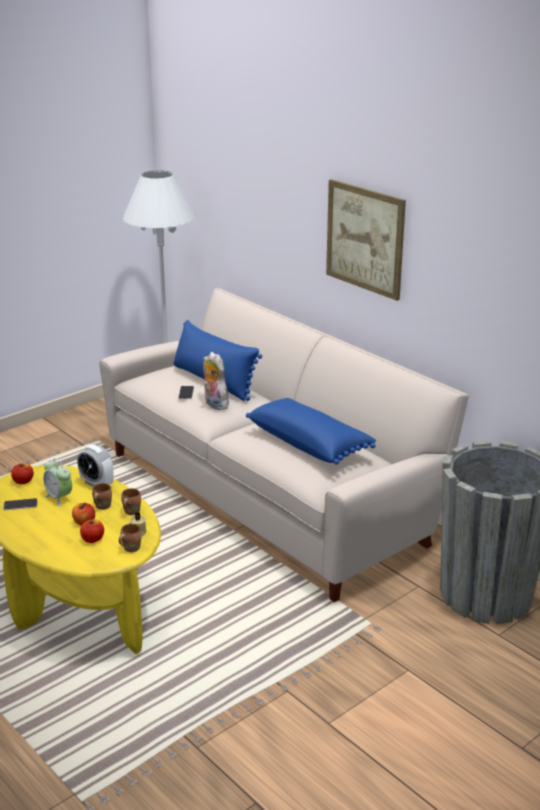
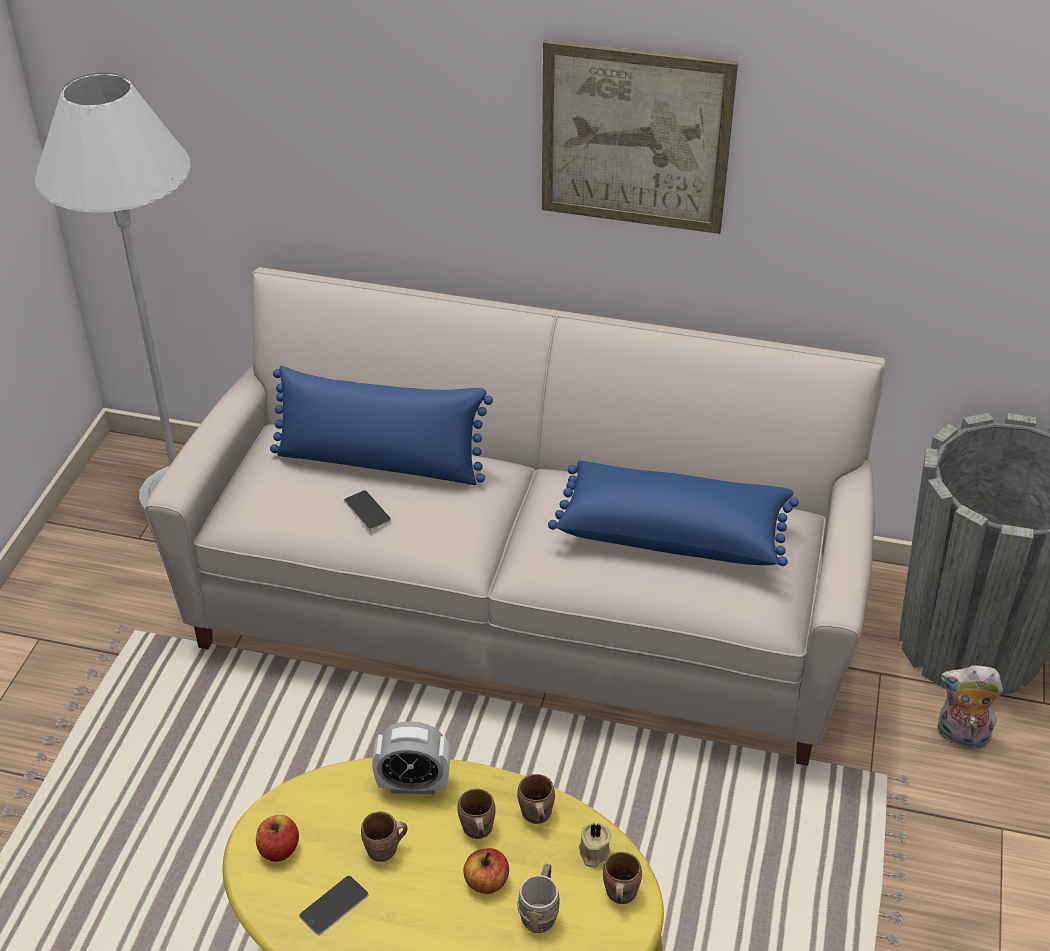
camera: 35 degrees left, 15 degrees up
(59, 498) = (384, 851): alarm clock -> brown mug
(92, 539) = (540, 910): apple -> grey mug
(214, 404) = (437, 514): plush toy -> plush toy (960, 737)

